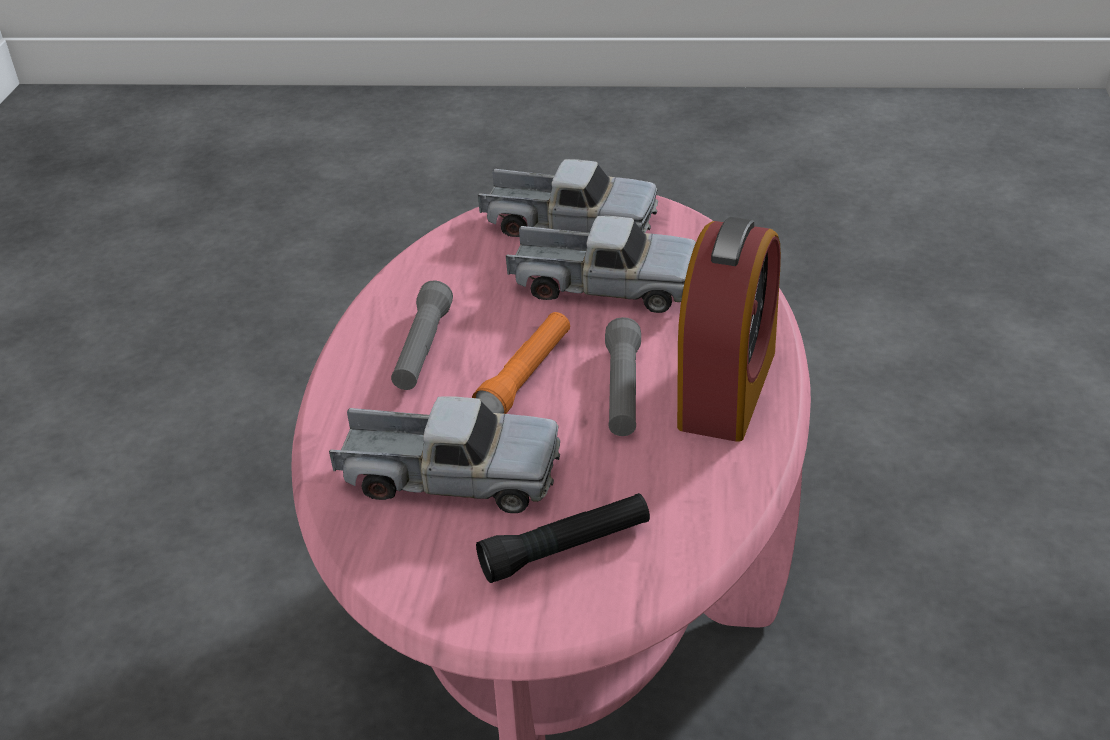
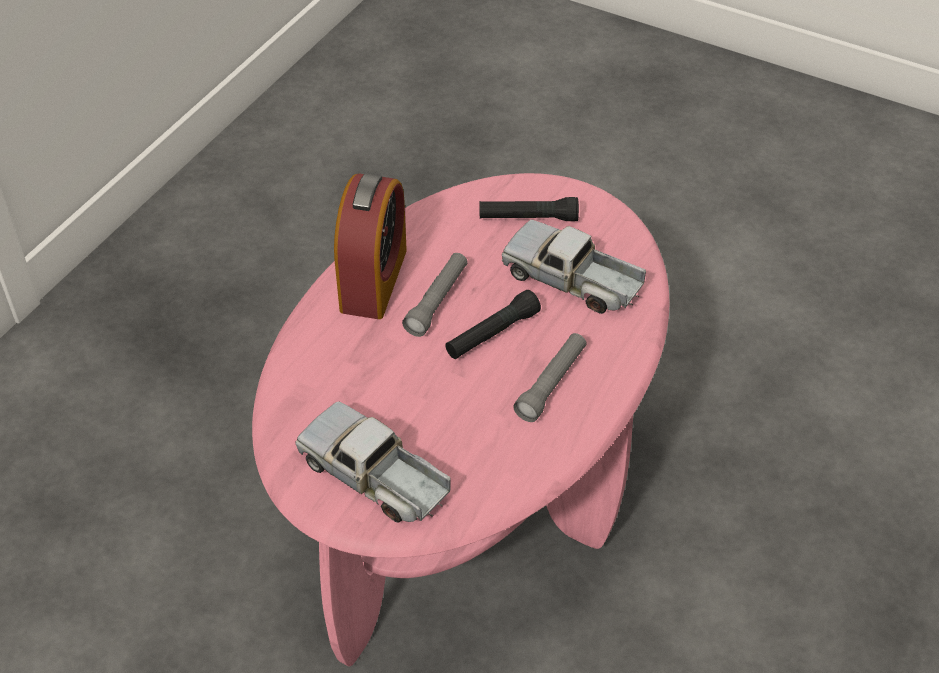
camera: 160 degrees left, 10 degrees up
(526, 377) = (492, 334): orange flashlight -> black flashlight
(602, 285) = (392, 396): toy truck -> none
(727, 389) = (373, 280): alarm clock -> alarm clock turned 150 degrees clockwise

